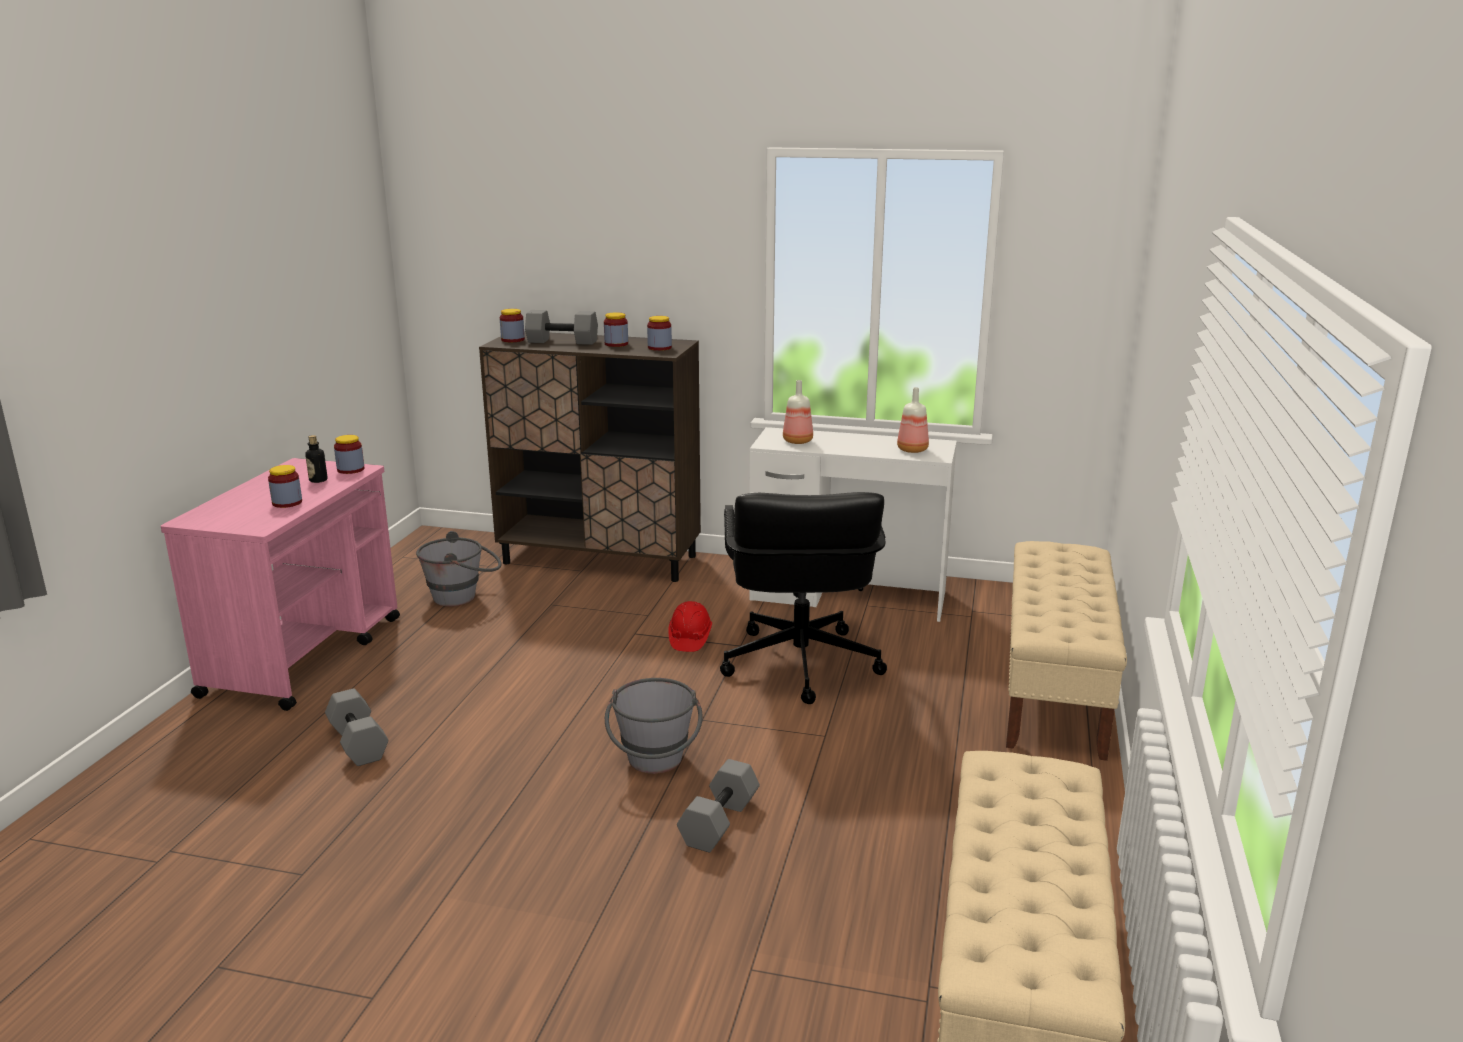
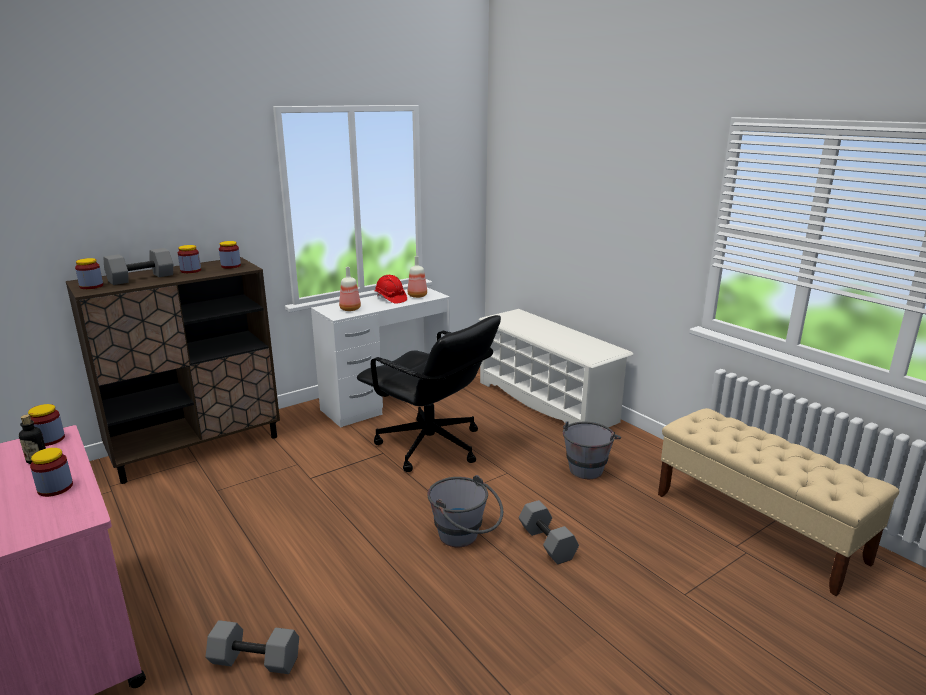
camera: 50 degrees left, 0 degrees up
(463, 596) = (133, 520): grey bucket -> grey bucket (587, 466)
(689, 639) = (349, 464): red hard hat -> red hard hat (390, 299)
(1054, 689) = (547, 401): beige bench -> white shoe rack

